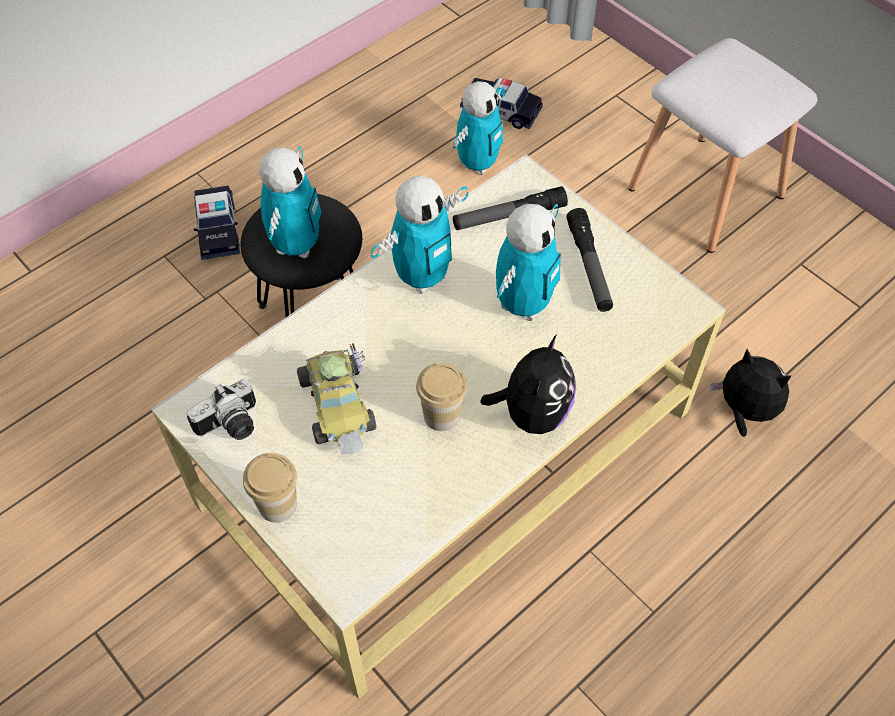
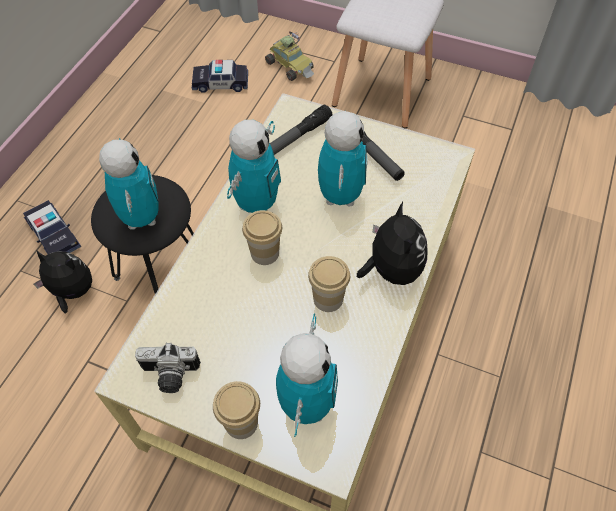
camera: 25 degrees left, 0 degrees up
(231, 426) = (169, 376): camera -> camera turned 60 degrees clockwise
(339, 405) = (247, 324): toy car -> toy car (291, 66)
(400, 336) = (265, 253): none -> cup
(478, 164) = (223, 124): toy robot -> toy robot (306, 405)
(744, 411) = (482, 220): plush toy -> plush toy (72, 292)

